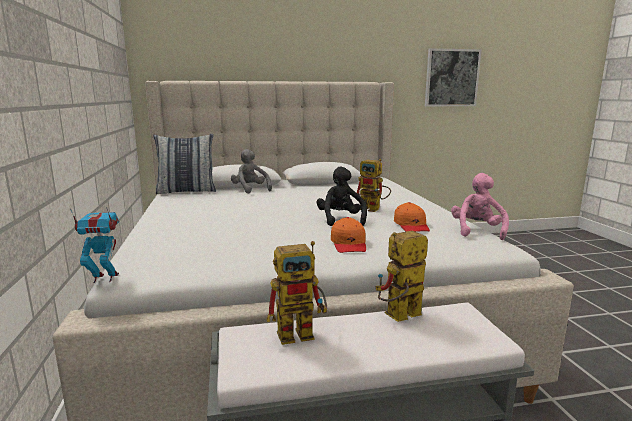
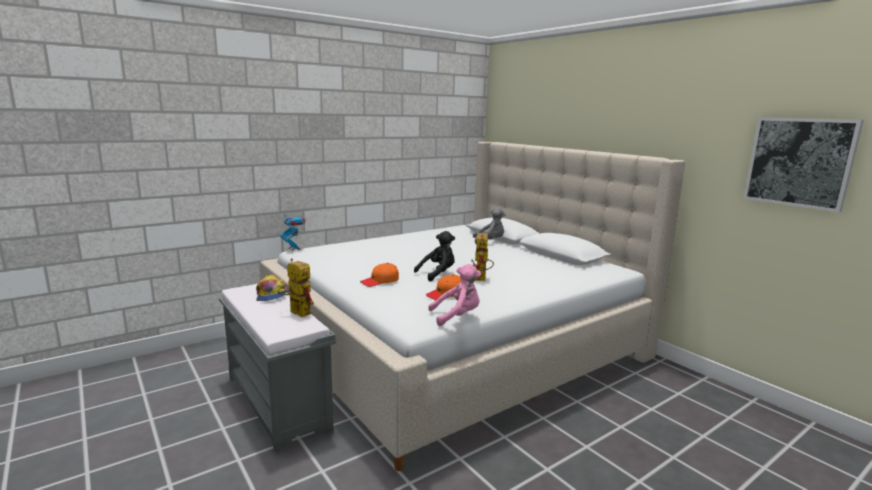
camera: 65 degrees right, 0 degrees up
(187, 191) = (460, 230): pillow -> none
(250, 190) = (490, 241): grey plush toy -> grey plush toy turned 60 degrees clockwise
(302, 332) = (271, 294): toy robot -> cap

